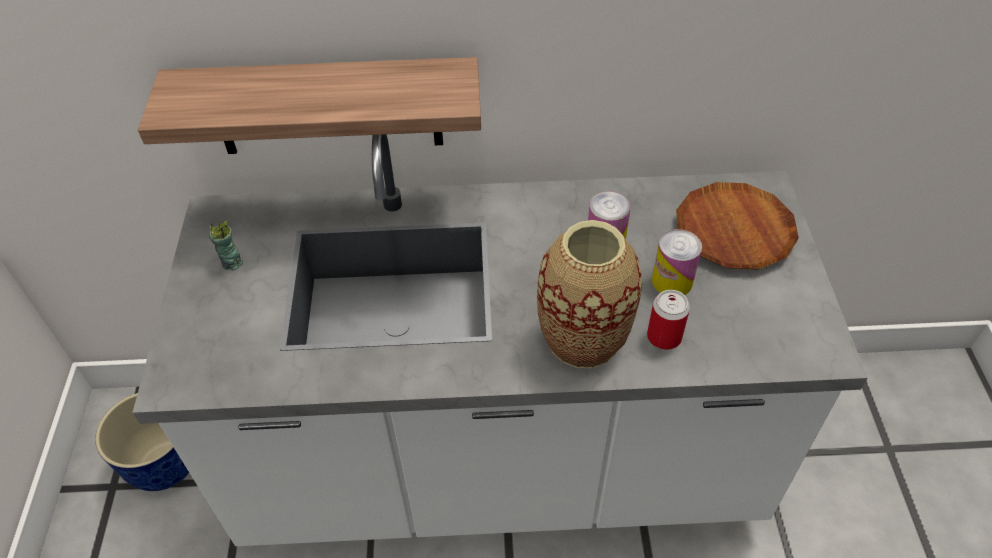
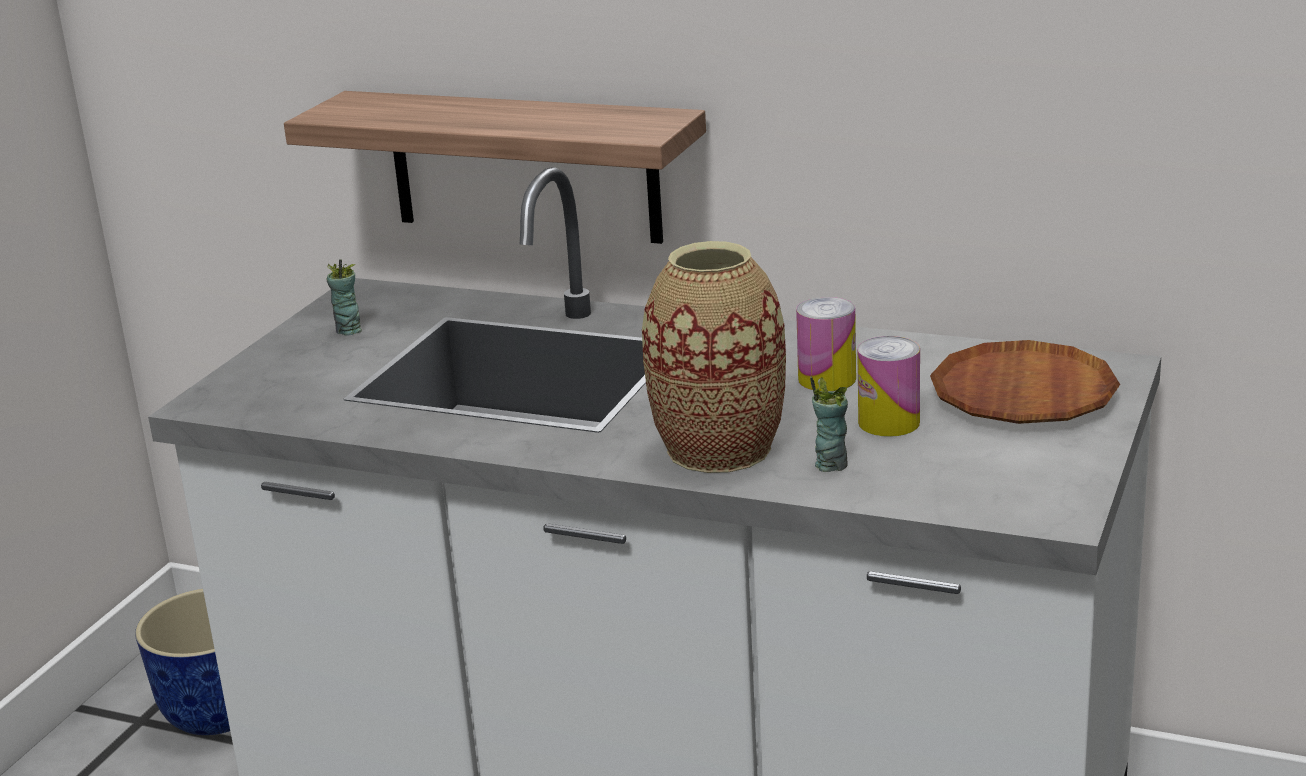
camera: 25 degrees right, 25 degrees down
(664, 337) = (831, 464): can -> cup

